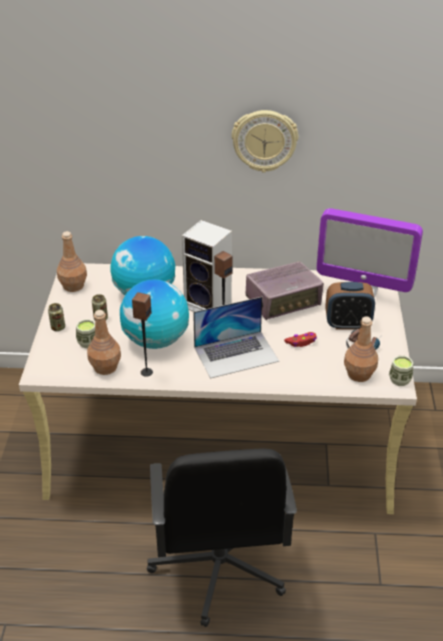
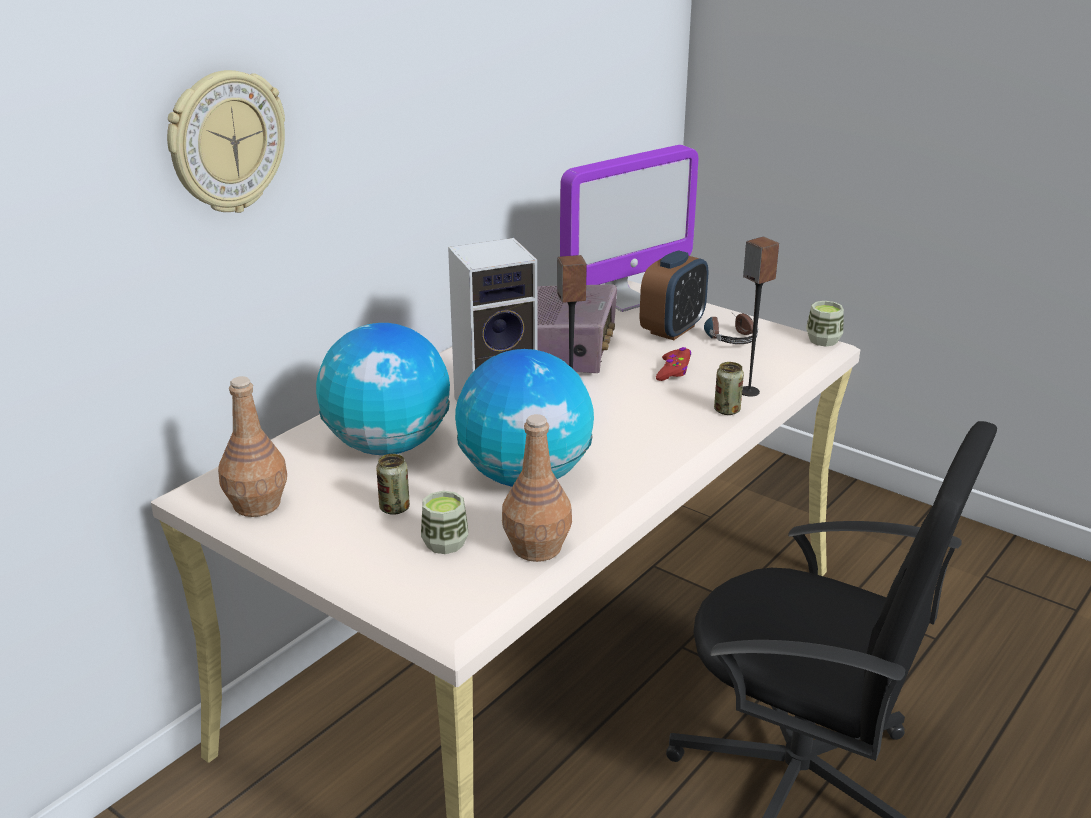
camera: 55 degrees left, 10 degrees down
(58, 327) = (357, 561): can -> can (727, 410)
(146, 372) = (597, 513): speaker -> speaker (748, 391)
(236, 354) = (642, 424): laptop -> none
(264, 140) = (436, 95): wall clock -> wall clock (226, 142)
(358, 374) = (784, 359): brown bottle -> none

